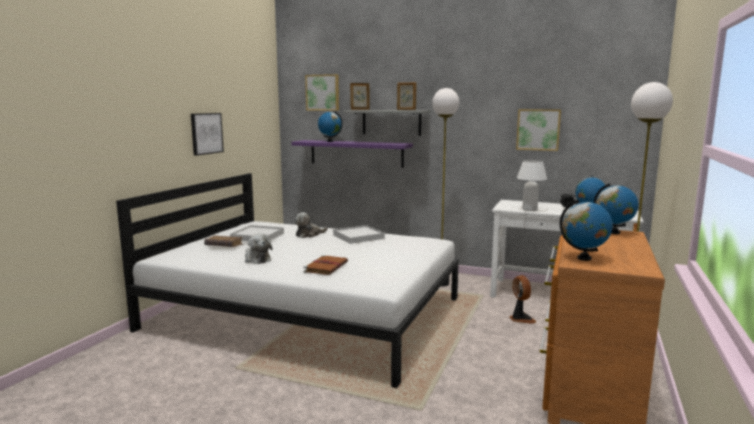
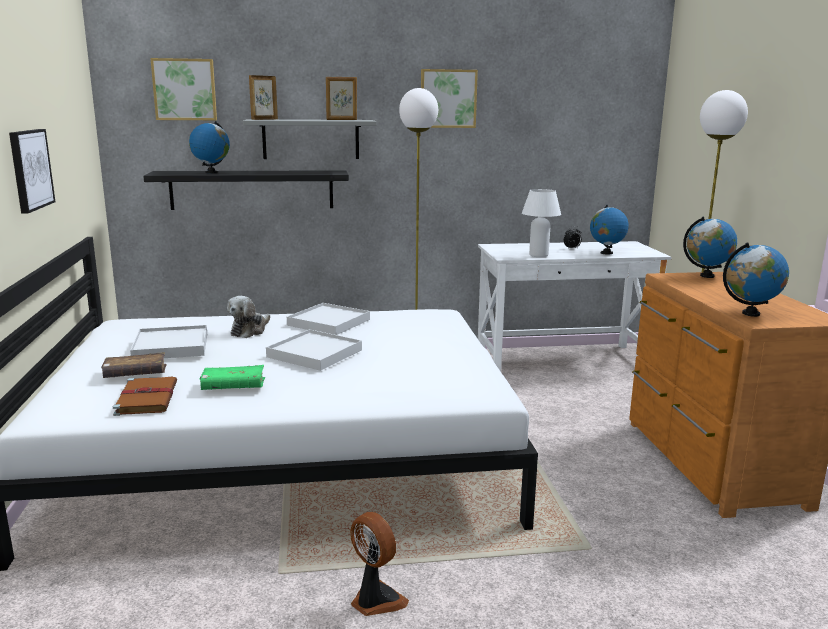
camera: 30 degrees left, 5 degrees up
(256, 259) = (233, 387): plush toy -> green book
(322, 250) = (314, 353): none -> white tray
(326, 267) = (363, 378): brown book -> brown book (147, 398)
(356, 153) = (252, 190): purple shelf -> black shelf
(521, 319) = (558, 398): fan -> fan (375, 600)
(538, 129) = (522, 146): picture -> picture (448, 98)

